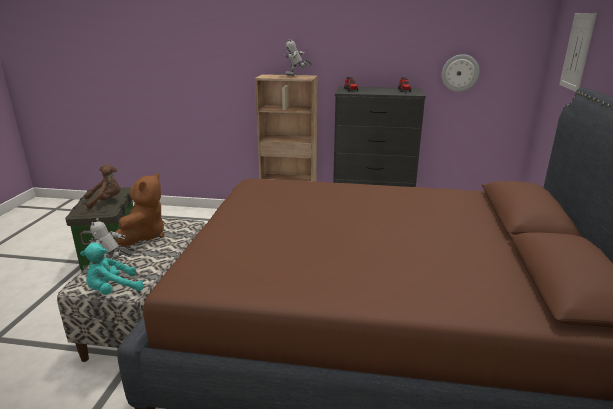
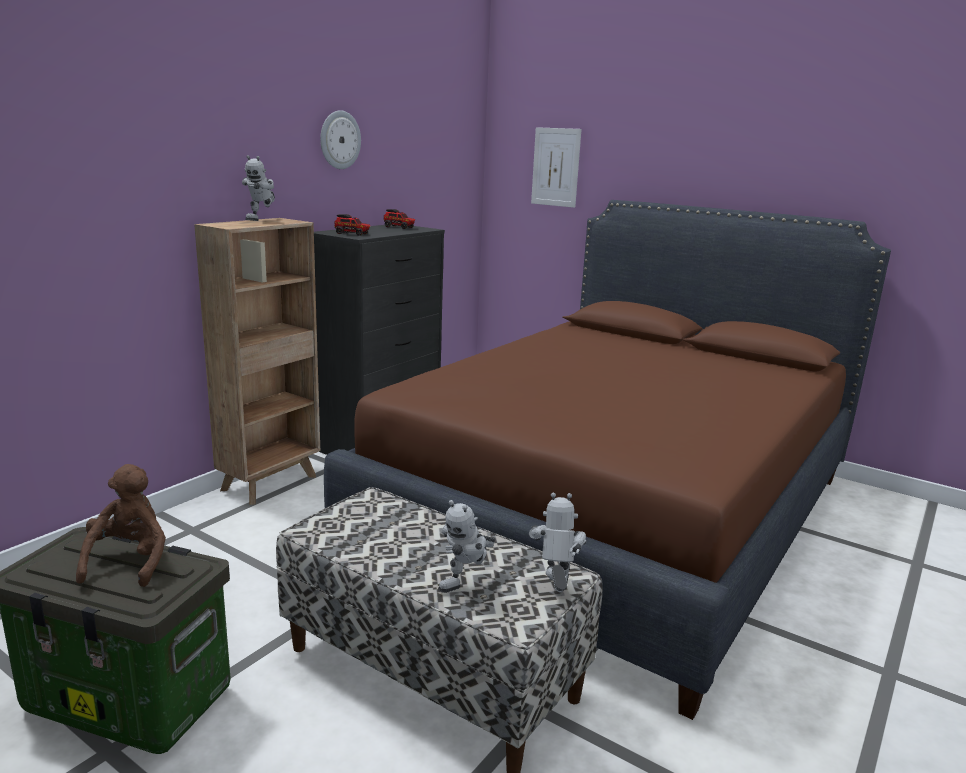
camera: 65 degrees left, 5 degrees down
(113, 290) = (555, 591): turquoise plush toy -> toy robot
(144, 236) = (369, 543): brown plush toy -> none
(460, 73) = (424, 199): wall clock -> wall clock (339, 140)

